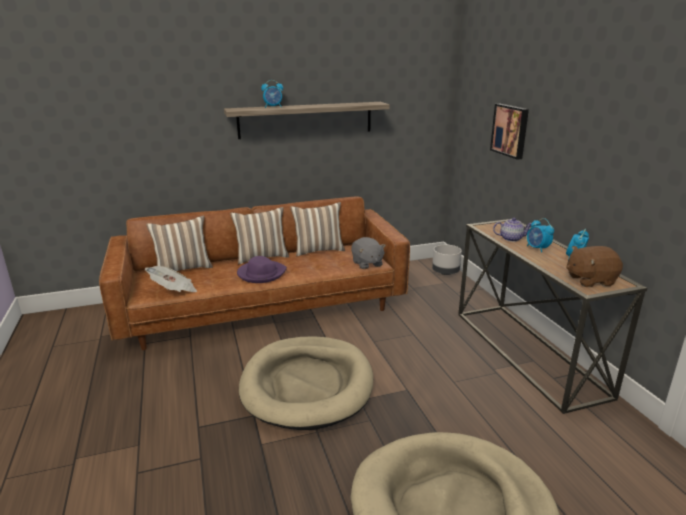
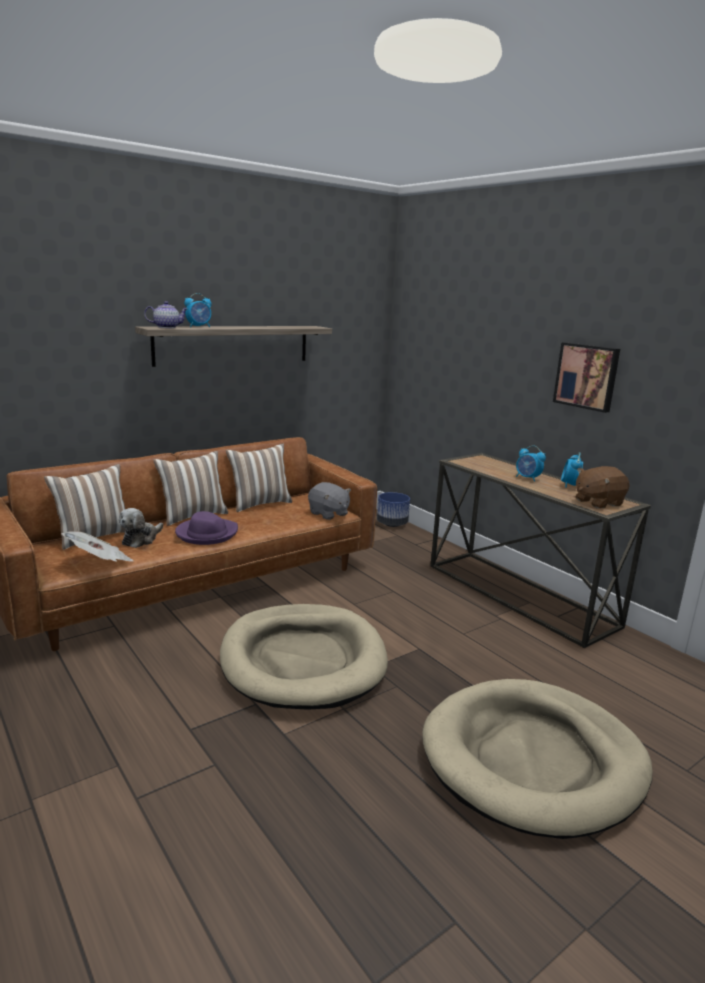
camera: 20 degrees left, 5 degrees down
(213, 274) = (141, 539): none -> plush toy
(445, 272) = (392, 524): grey planter -> blue planter
(510, 130) = (471, 357): picture -> picture (587, 376)
(511, 238) = (495, 471): teapot -> teapot (166, 327)

